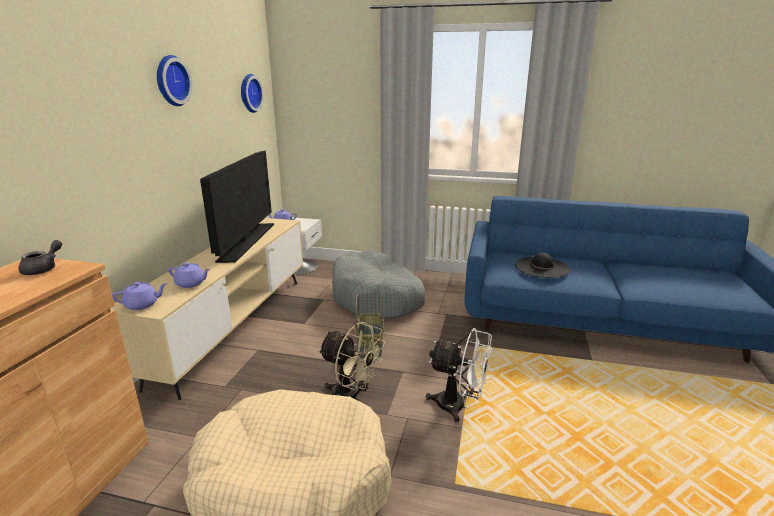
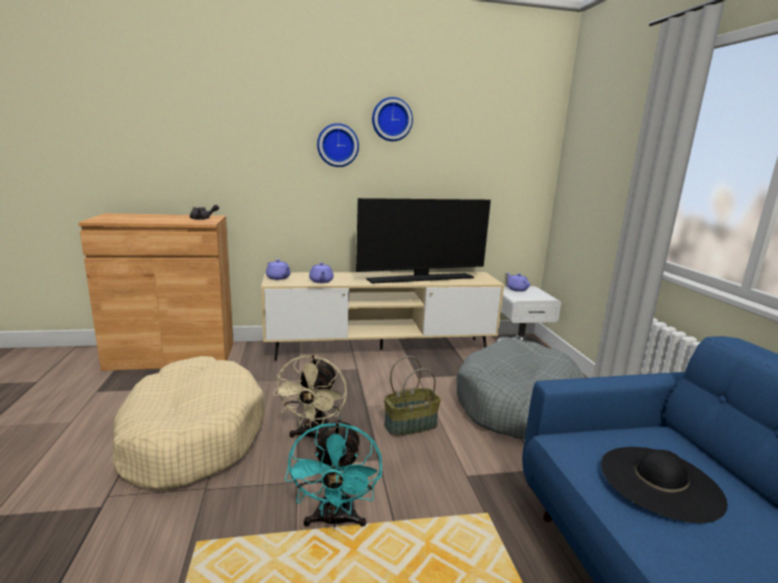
camera: 65 degrees right, 5 degrees down
(249, 93) = (510, 142): wall clock -> wall clock (337, 145)
(458, 406) = (335, 521): white fan -> turquoise fan

